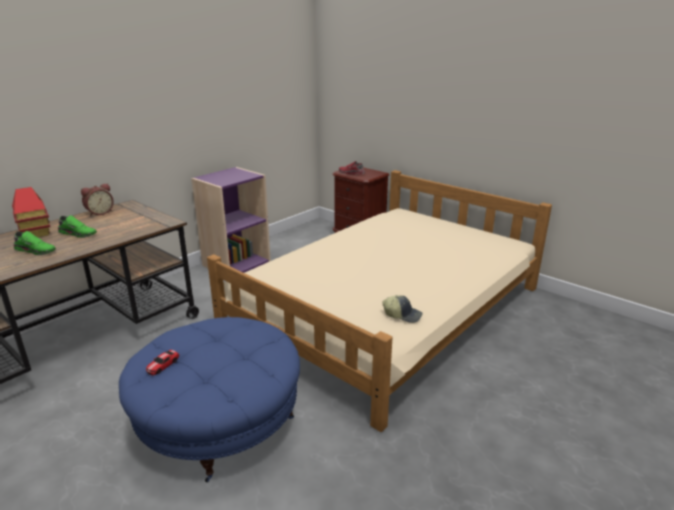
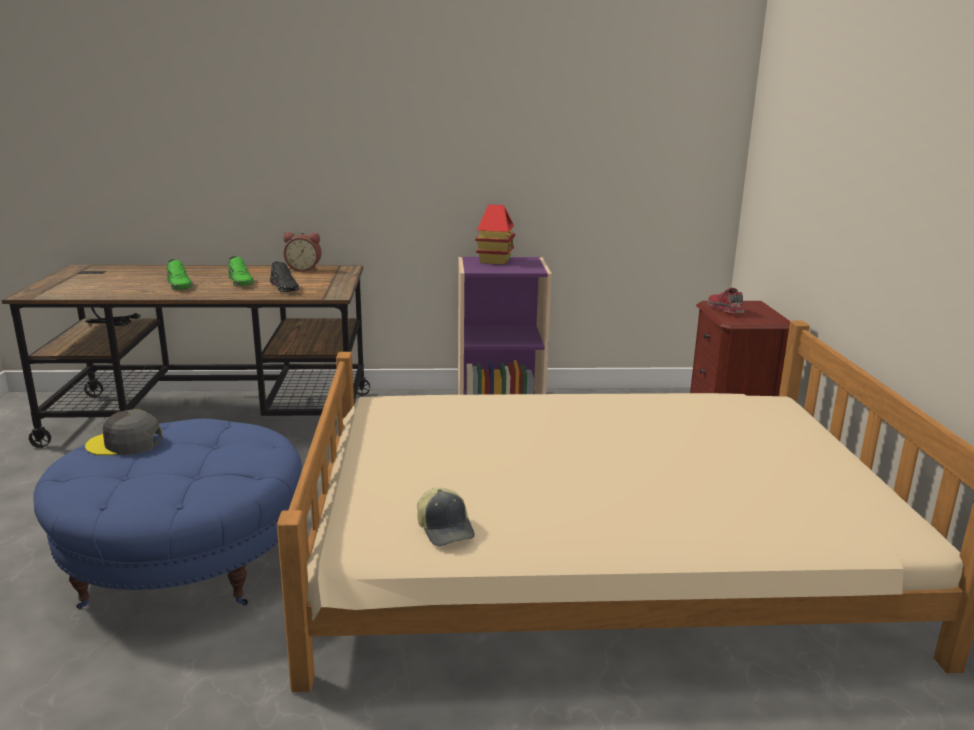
camera: 45 degrees right, 5 degrees down
(35, 233) = (216, 272): toy house -> toy house (495, 260)
(123, 227) = (285, 288): none -> black shoe
(163, 365) = (125, 443): toy car -> grey cap

